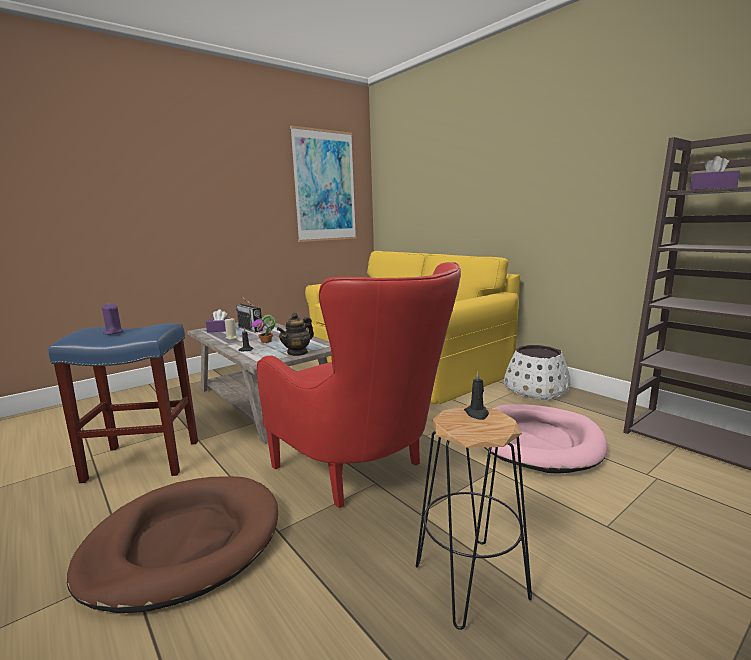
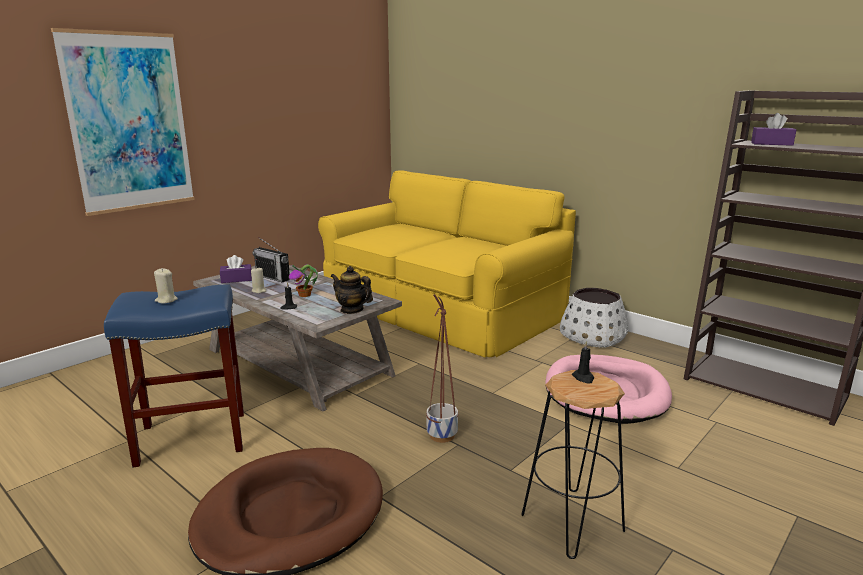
camera: 10 degrees left, 5 degrees up
(113, 332) = (166, 300): purple candle -> beige candle
(297, 353) = (352, 310): teapot -> teapot turned 90 degrees clockwise
(324, 186) = (336, 90): picture -> picture (129, 123)
(363, 473) = (442, 435): red armchair -> planter

